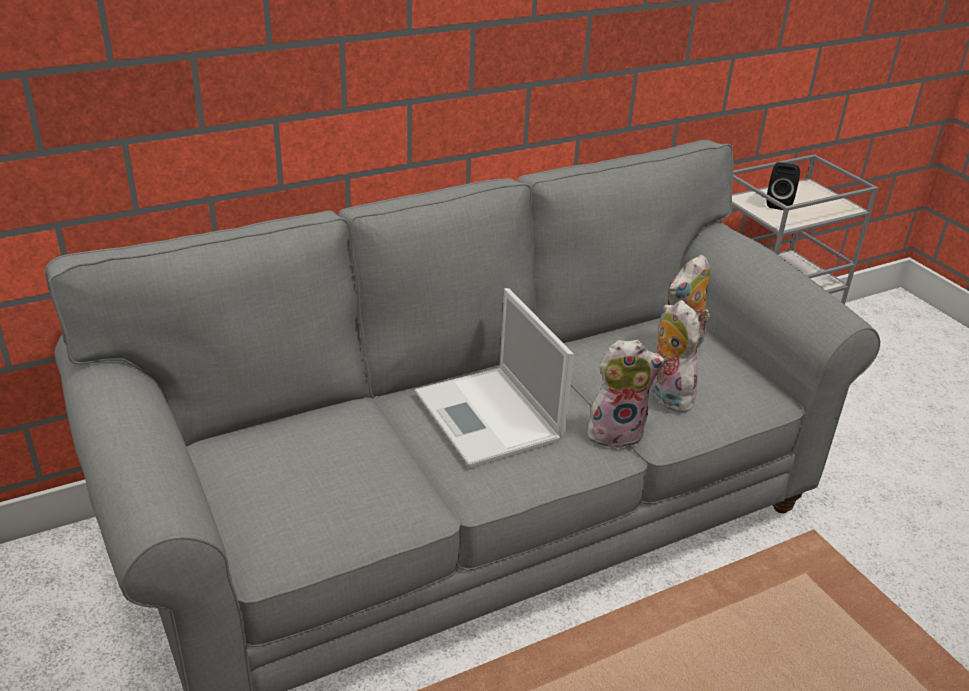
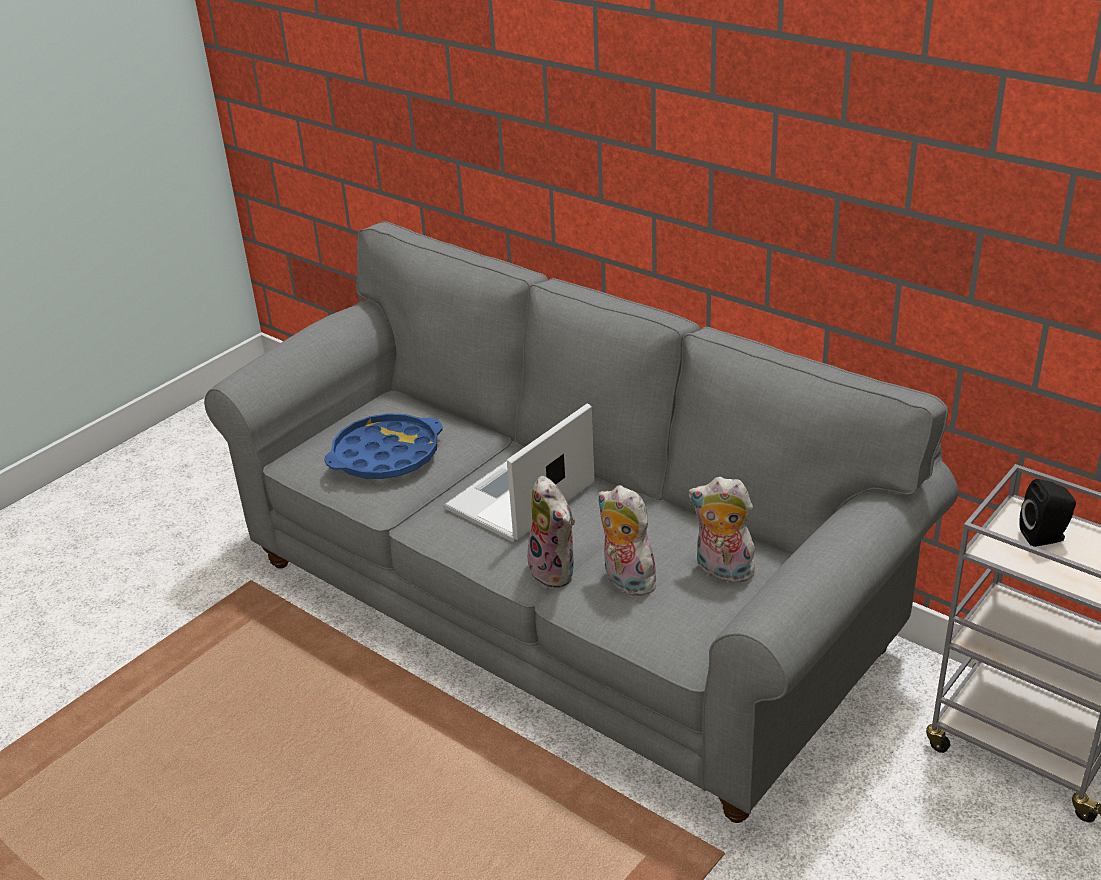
camera: 70 degrees right, 0 degrees up
(340, 479) = (386, 455): none -> blue tray
(666, 395) = (625, 581): plush toy -> plush toy turned 90 degrees counterclockwise

